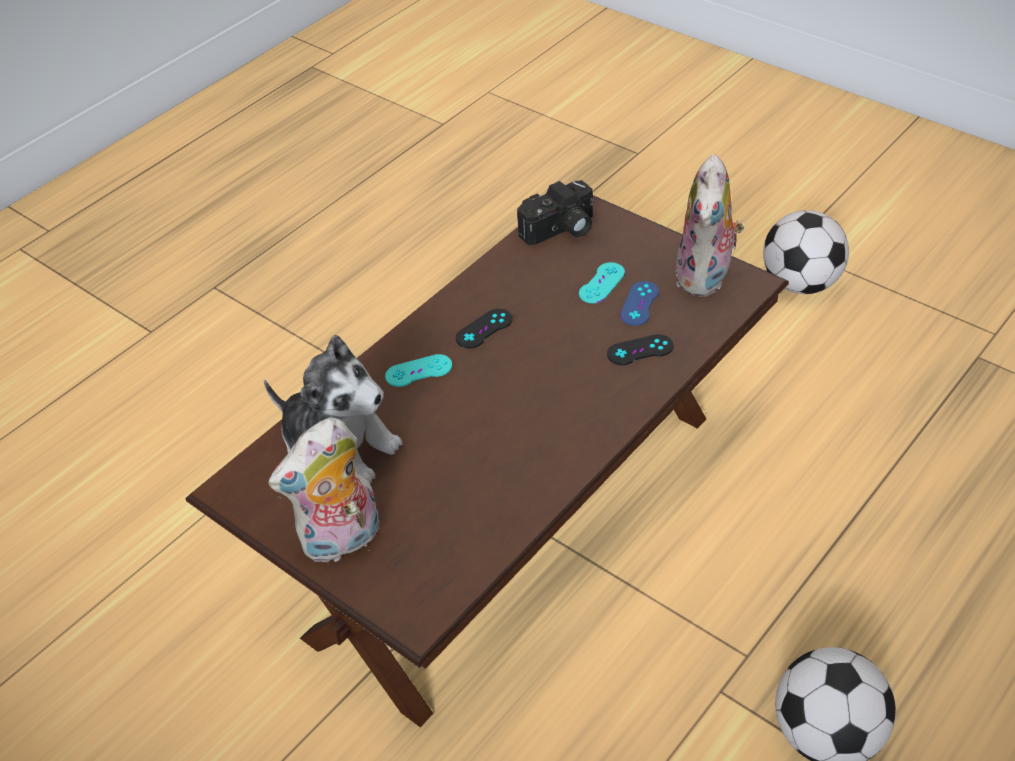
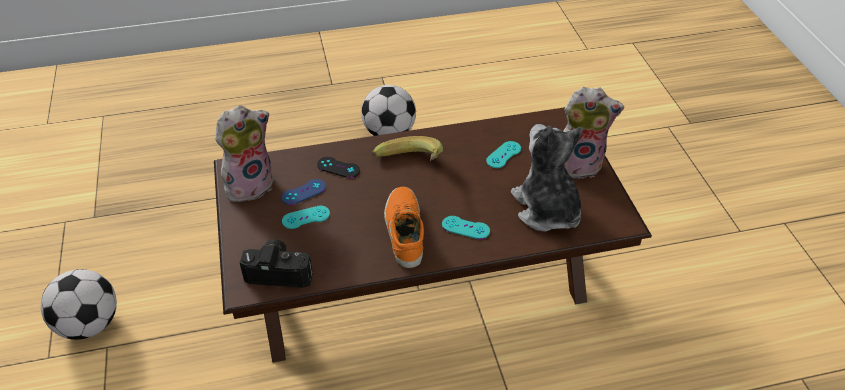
camera: 145 degrees left, 0 degrees up
(456, 492) = (503, 155): none -> turquoise game controller
(484, 329) = (403, 231): black game controller -> orange shoe
(559, 402) = (410, 166): none -> banana

